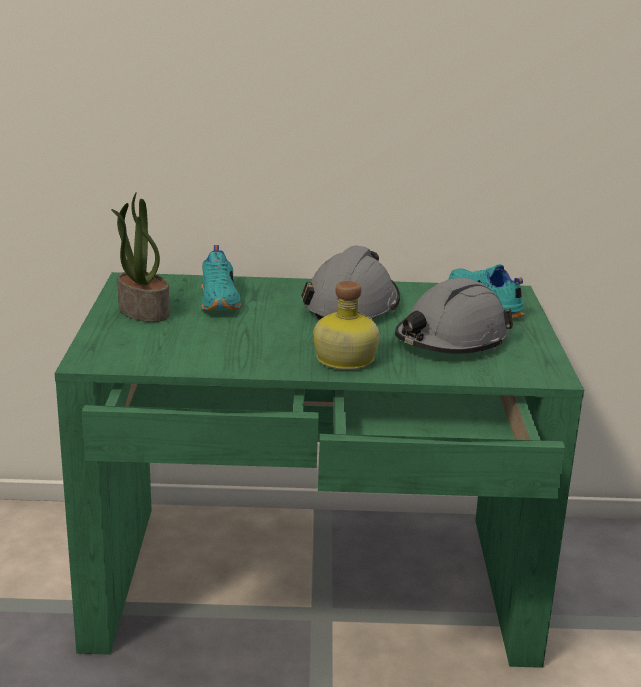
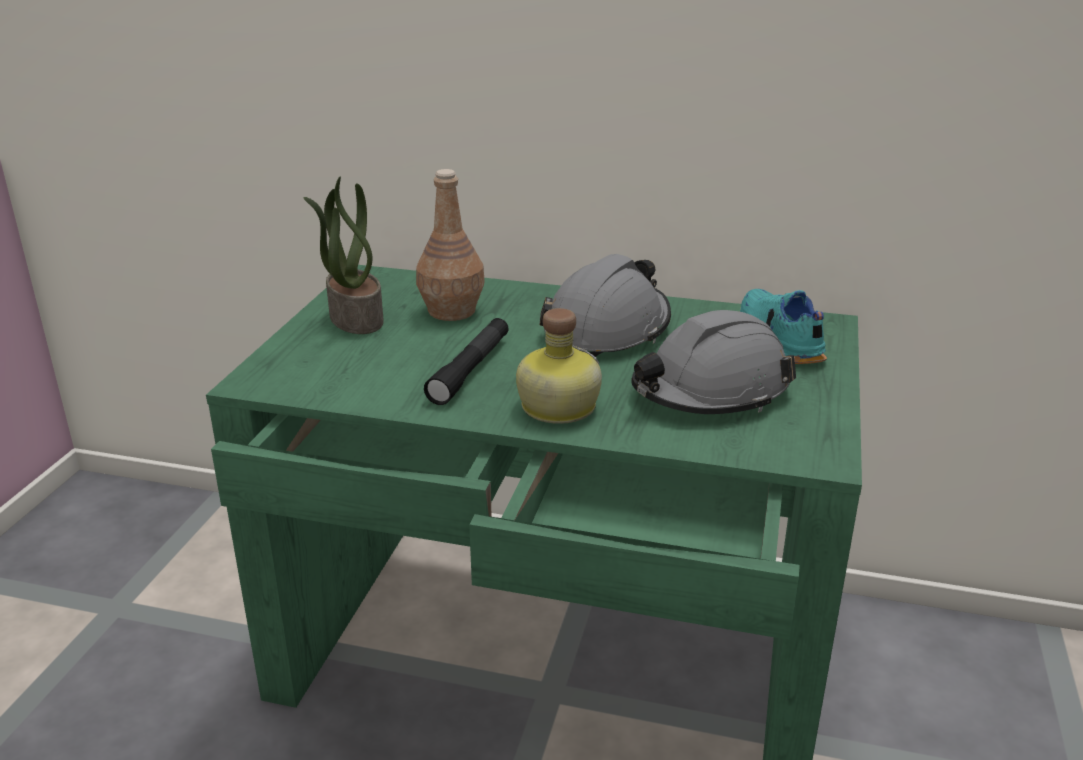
camera: 15 degrees right, 5 degrees up
(220, 301) = (452, 311): turquoise shoe -> brown bottle
(261, 340) = (470, 370): none -> black flashlight

